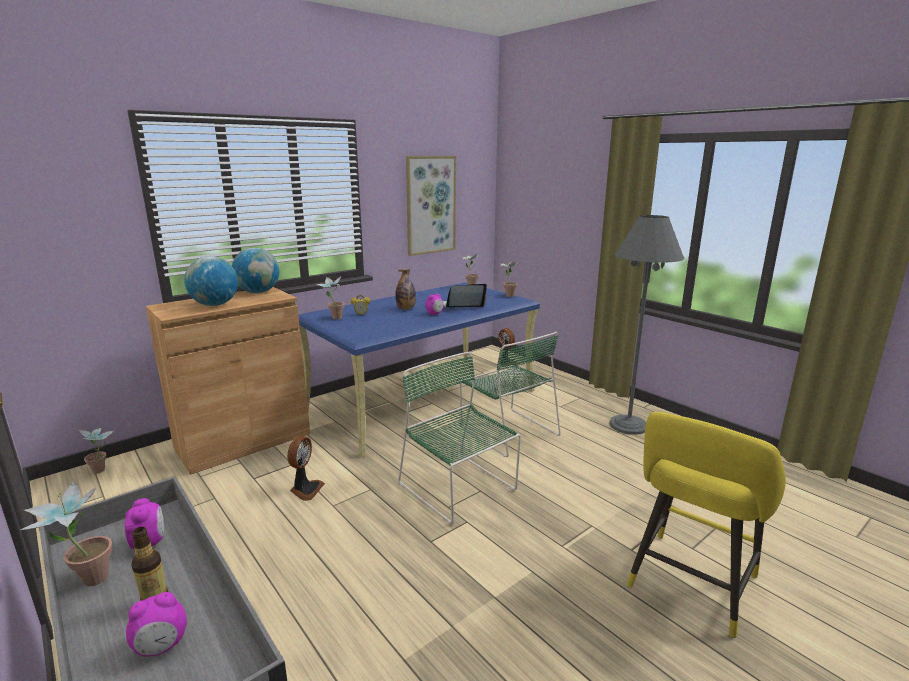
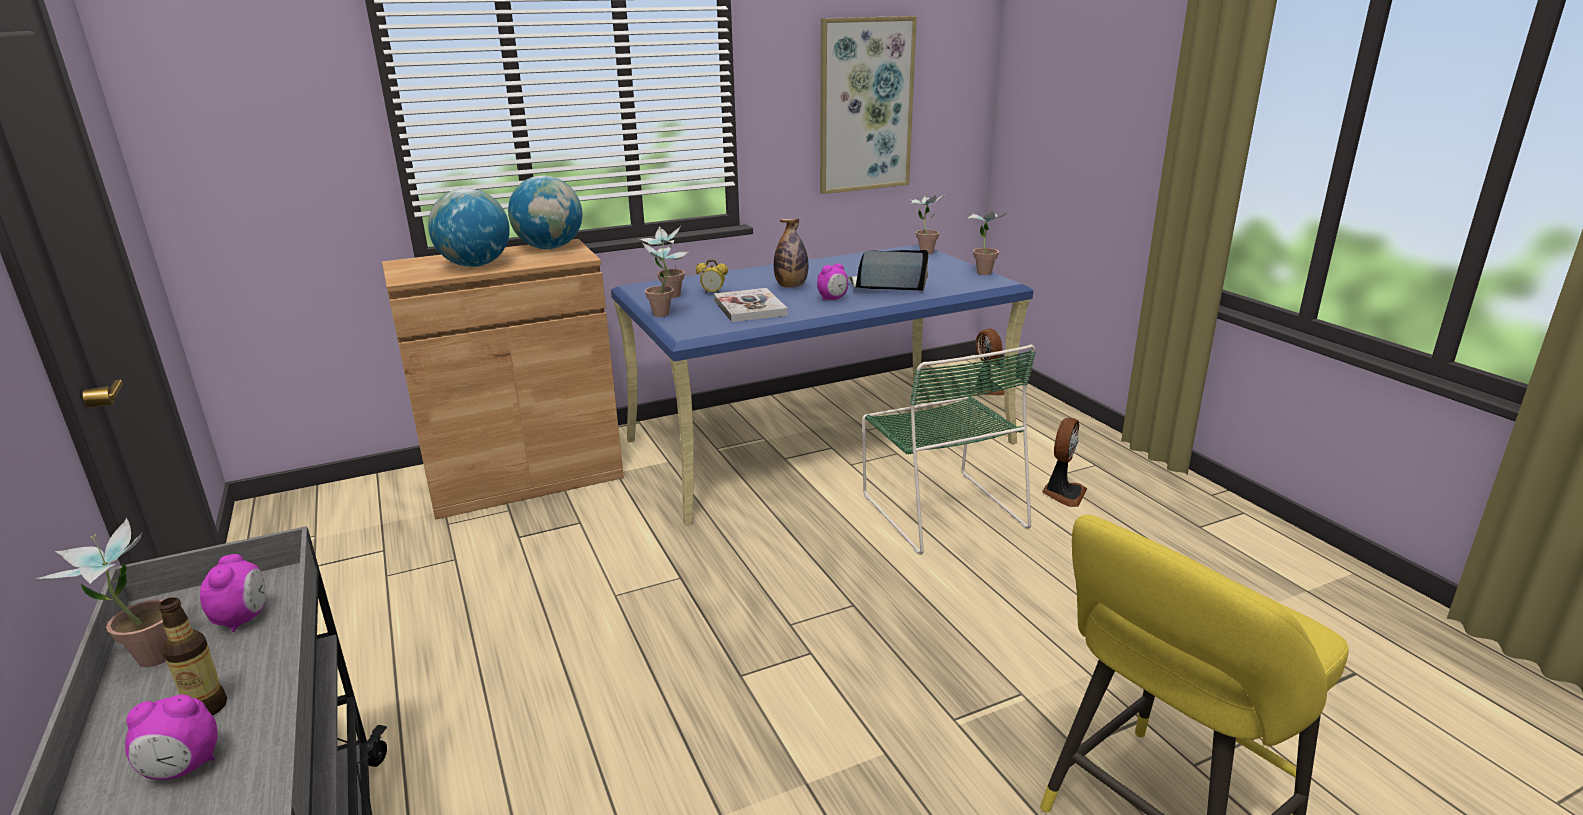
camera: 15 degrees right, 5 degrees up
(102, 470) = (326, 499): potted plant -> potted plant (667, 314)
(305, 489) = (585, 564): fan -> fan (1063, 493)
(388, 322) = (749, 308): none -> book
(459, 488) = (820, 596): green chair -> none
(628, 425) = (1168, 525): grey floor lamp -> none

